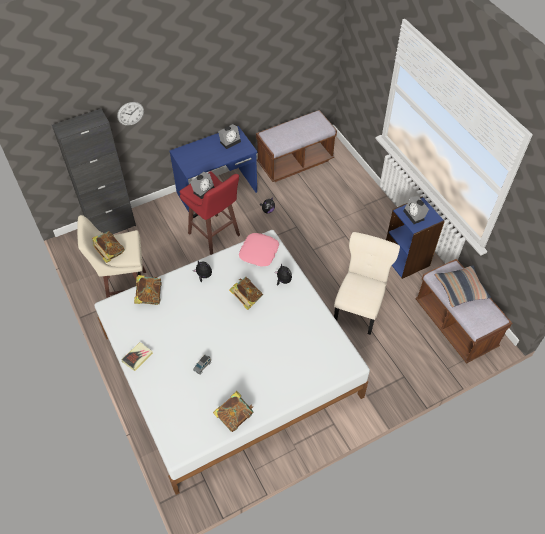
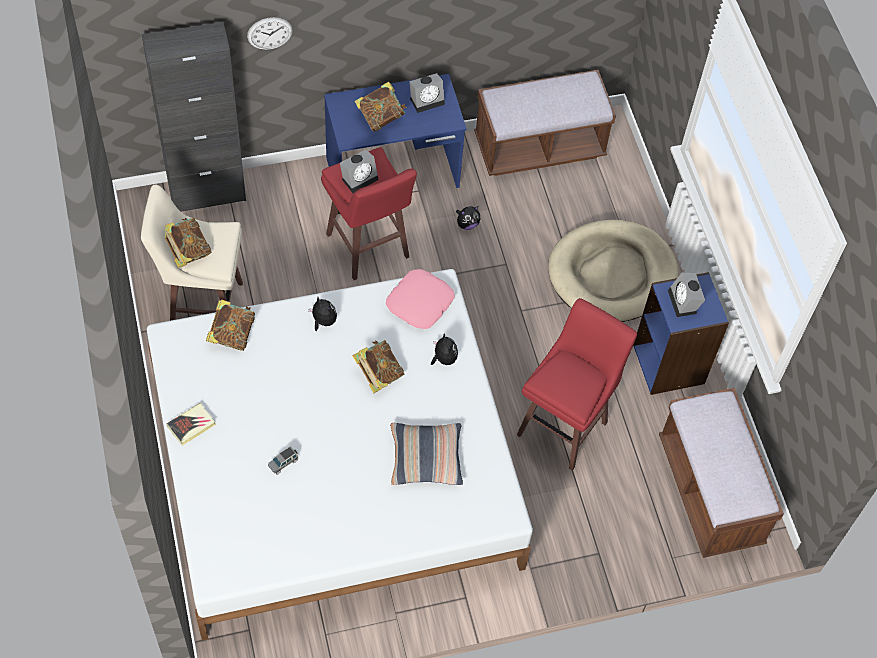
camera: 10 degrees right, 5 degrees up
(234, 416) = (309, 549): book -> book (380, 117)
(357, 219) = (612, 274): none -> beige dog bed
(359, 308) = (564, 427): beige chair -> red stool
(460, 289) = (721, 440): pillow -> pillow (426, 458)

